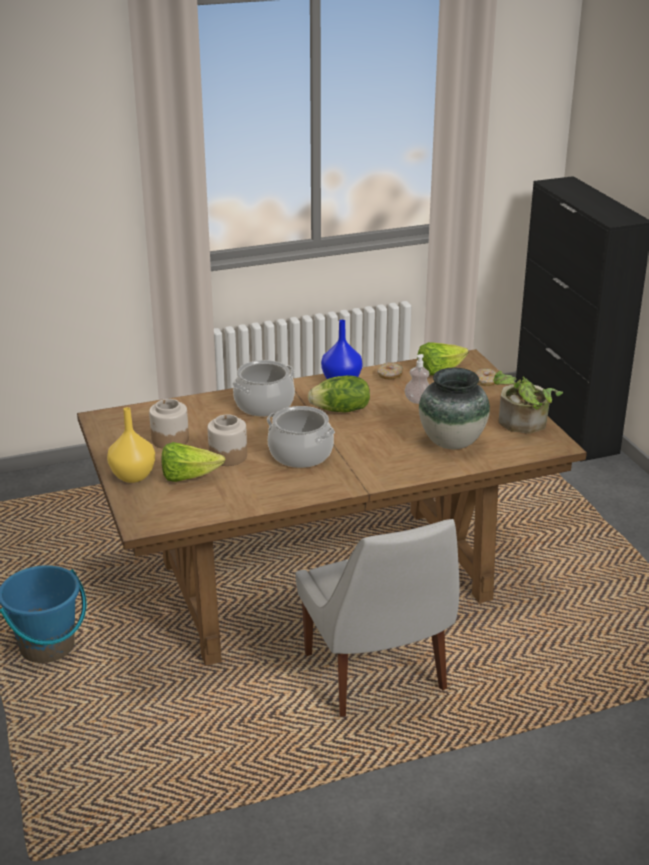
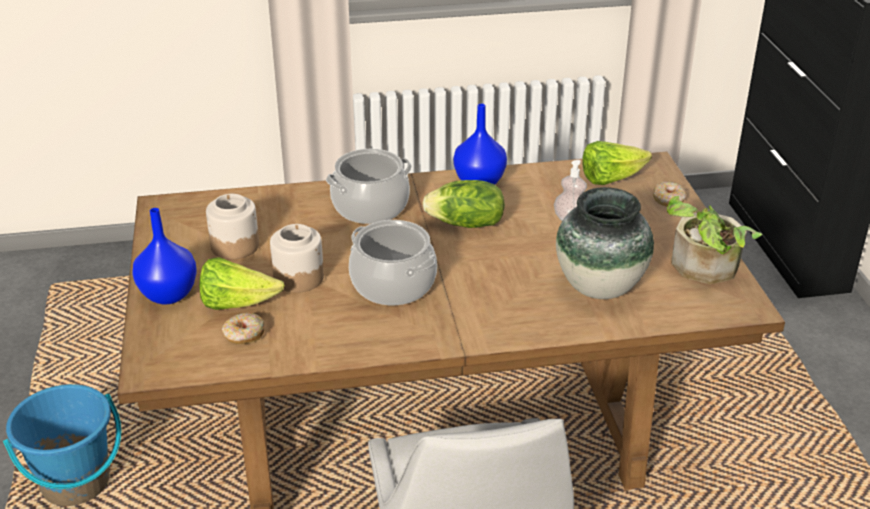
camera: 10 degrees right, 5 degrees up
(132, 475) = (168, 294): yellow vase -> blue vase
(389, 375) = (544, 179): donut -> donut (244, 335)

